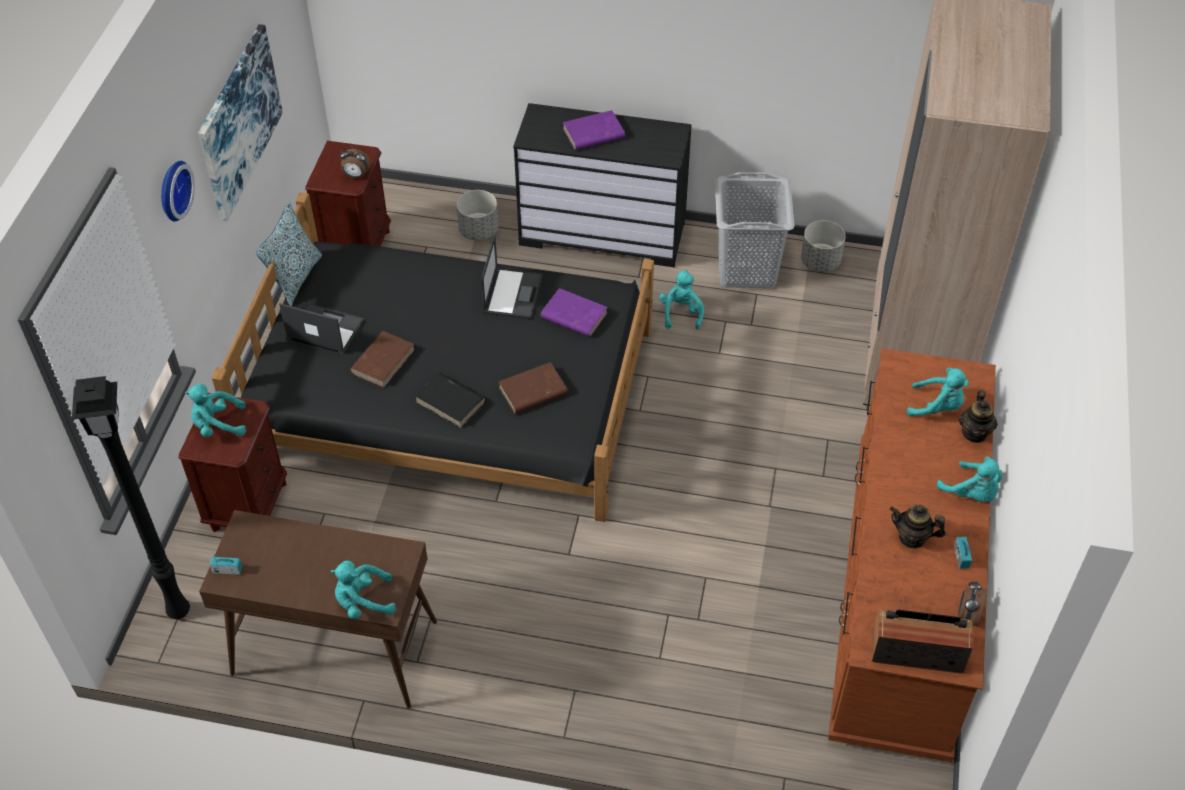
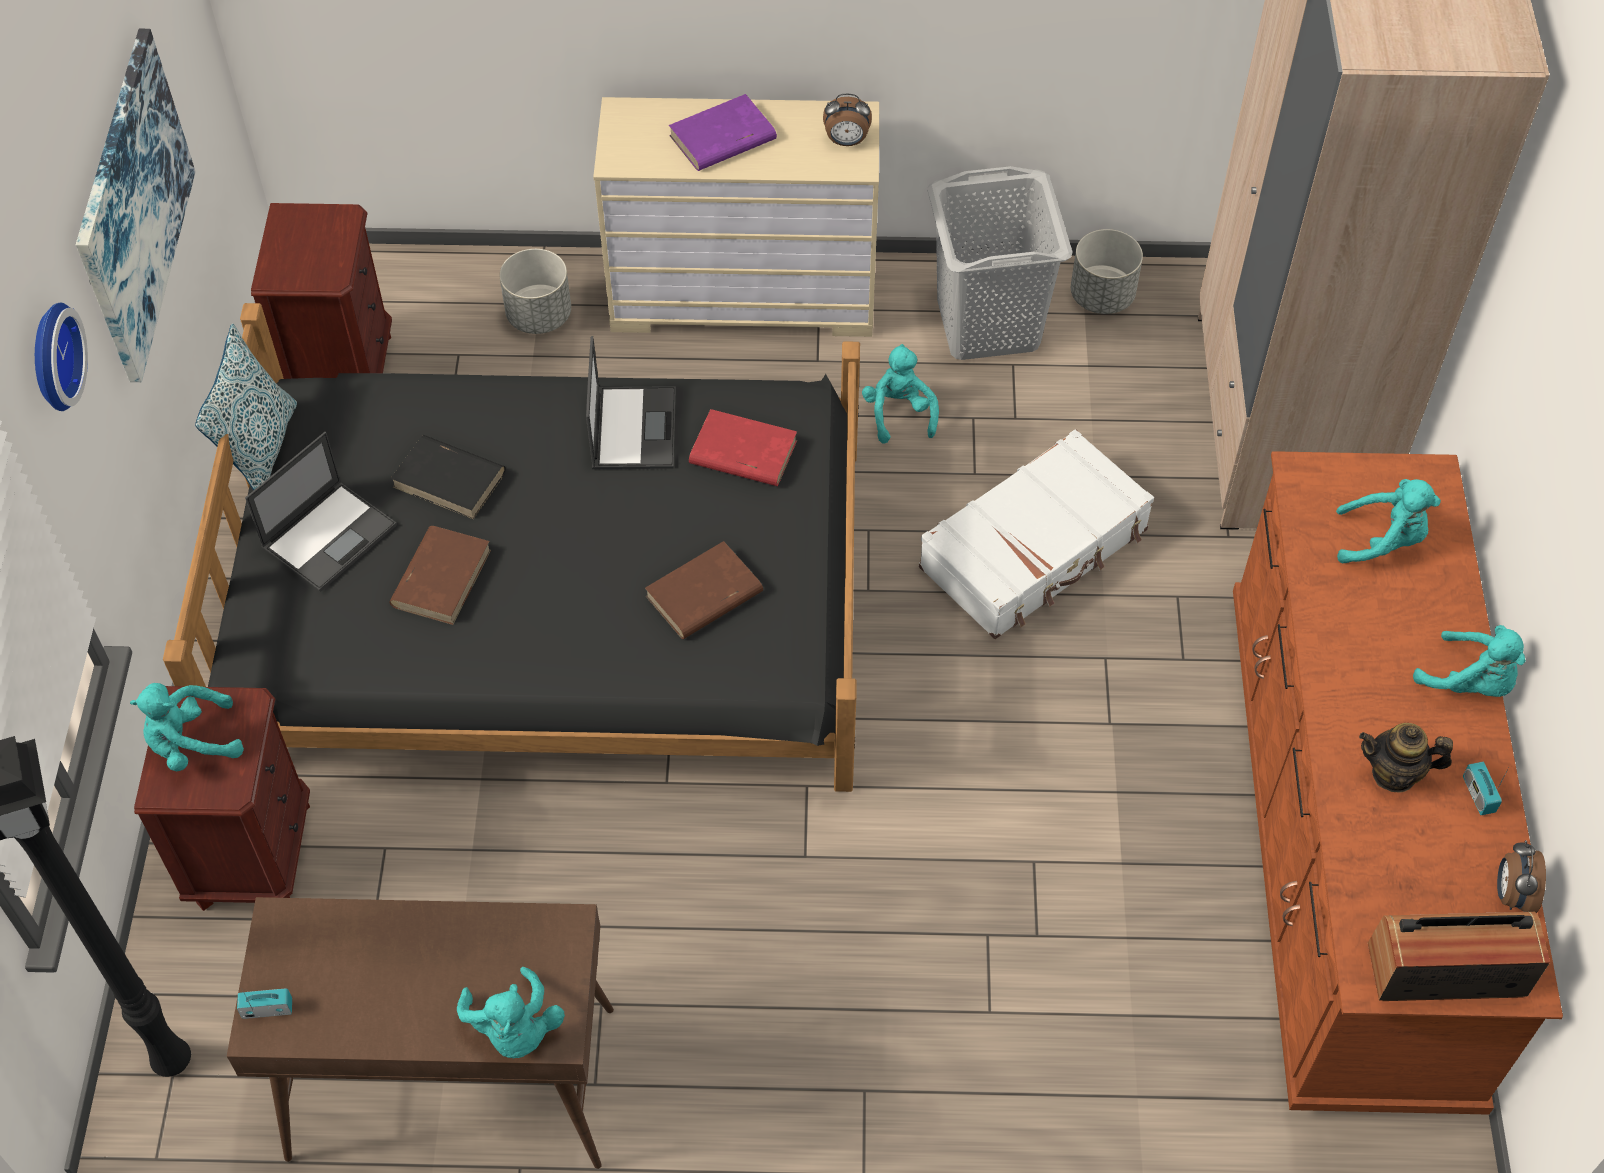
camera: 10 degrees left, 5 degrees up
(324, 329) = (330, 535): laptop -> laptop turned 120 degrees clockwise
(356, 176) = (334, 260): alarm clock -> alarm clock (846, 142)
(363, 602) = (514, 1029): turquoise plush toy -> turquoise plush toy turned 90 degrees counterclockwise
(451, 402) = (572, 634): black book -> black book (450, 480)
(573, 315) = (742, 453): purple book -> red book
(603, 233) = (744, 294): black dresser -> beige dresser
(746, 401) = (1035, 550): none -> white suitcase
(974, 433) = (1451, 577): teapot -> none

